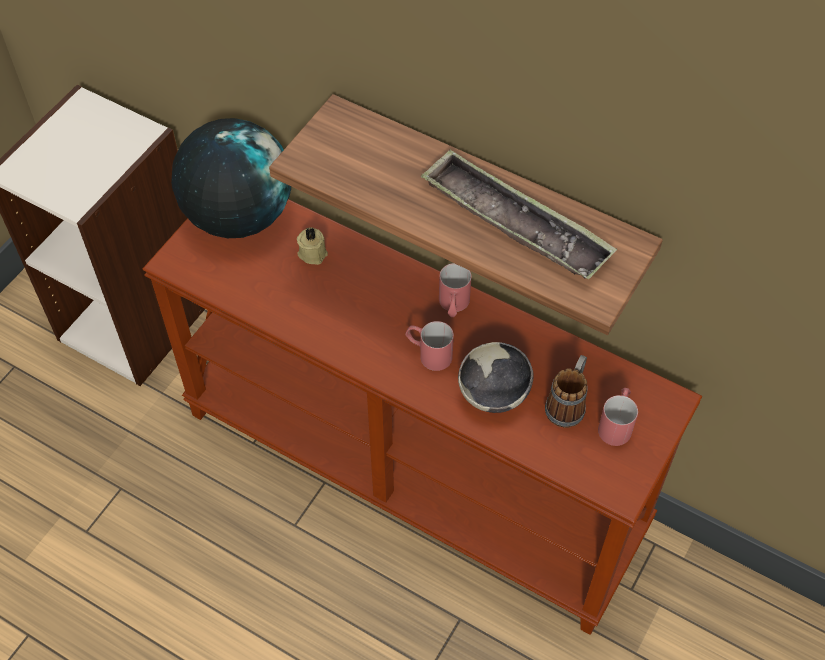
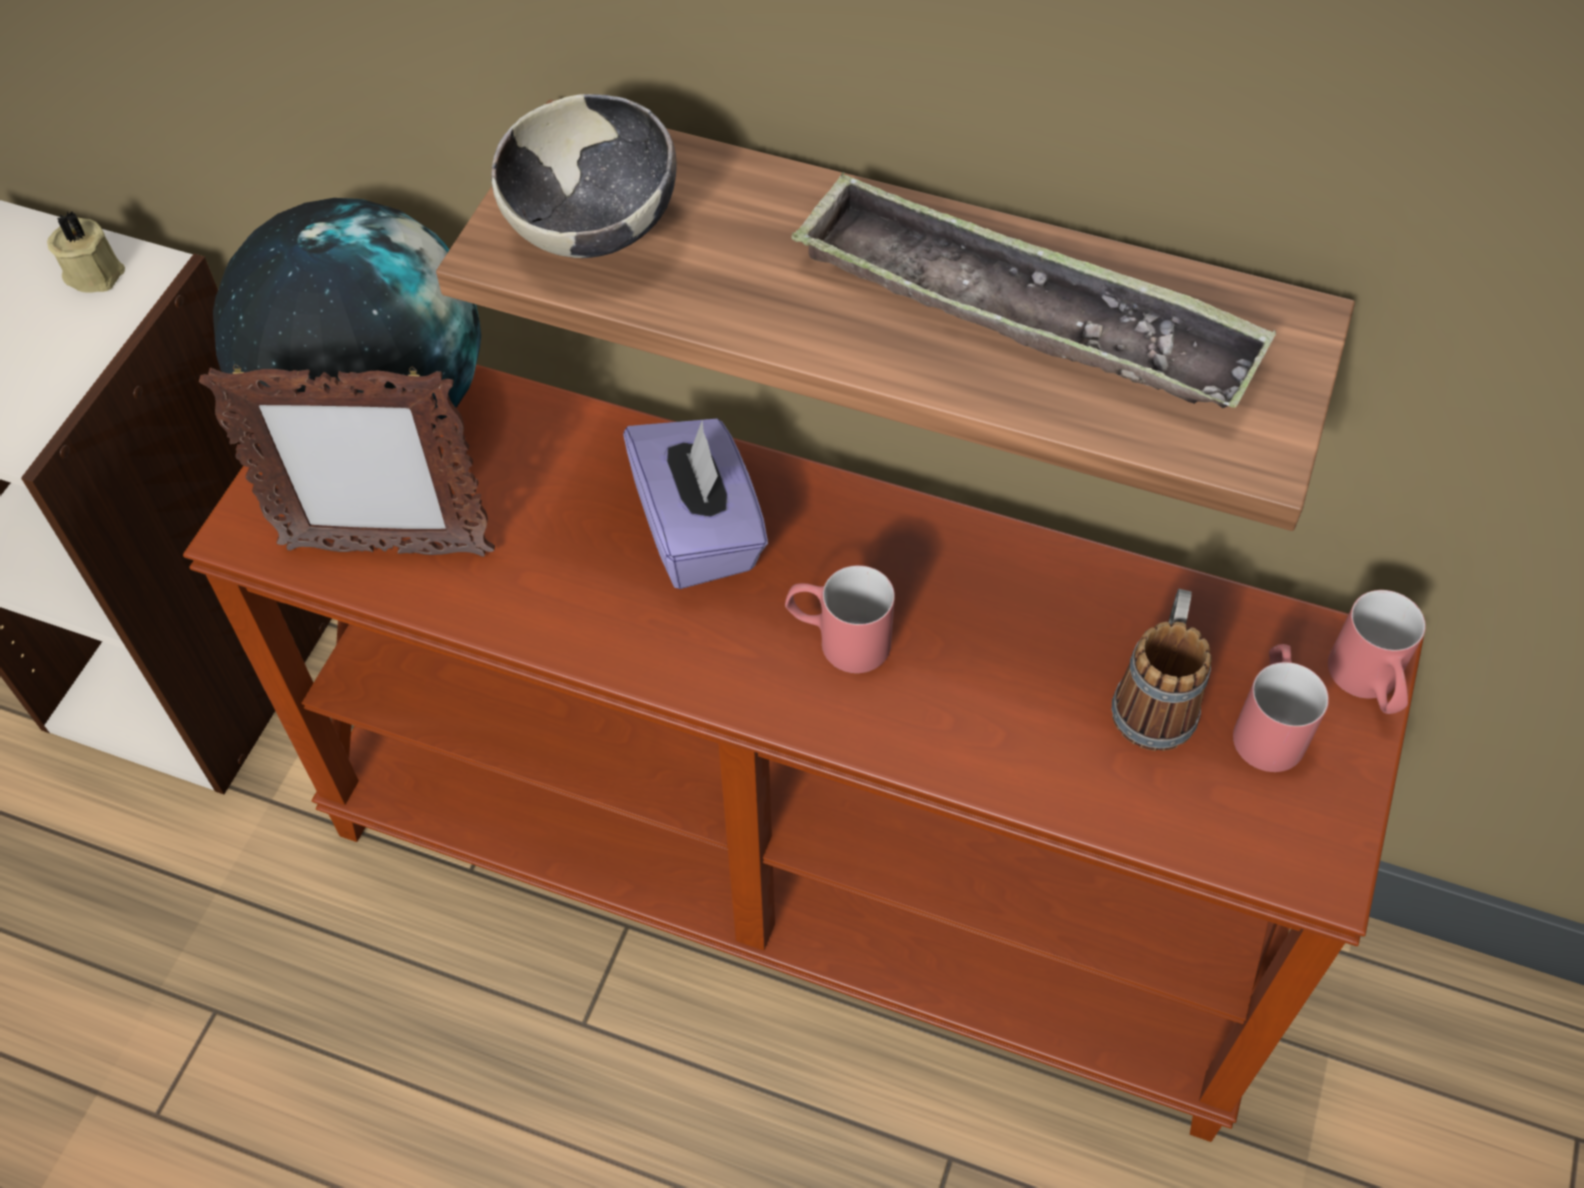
camera: 10 degrees left, 0 degrees up
(232, 281) = (386, 550): none -> picture frame
(312, 252) = (547, 465): beige candle -> beige candle (94, 272)
(376, 294) = (699, 530): none -> purple tissue box
(453, 306) = (867, 531): red mug -> red mug (1368, 685)
(494, 394) = (997, 702): bowl -> bowl (594, 230)

